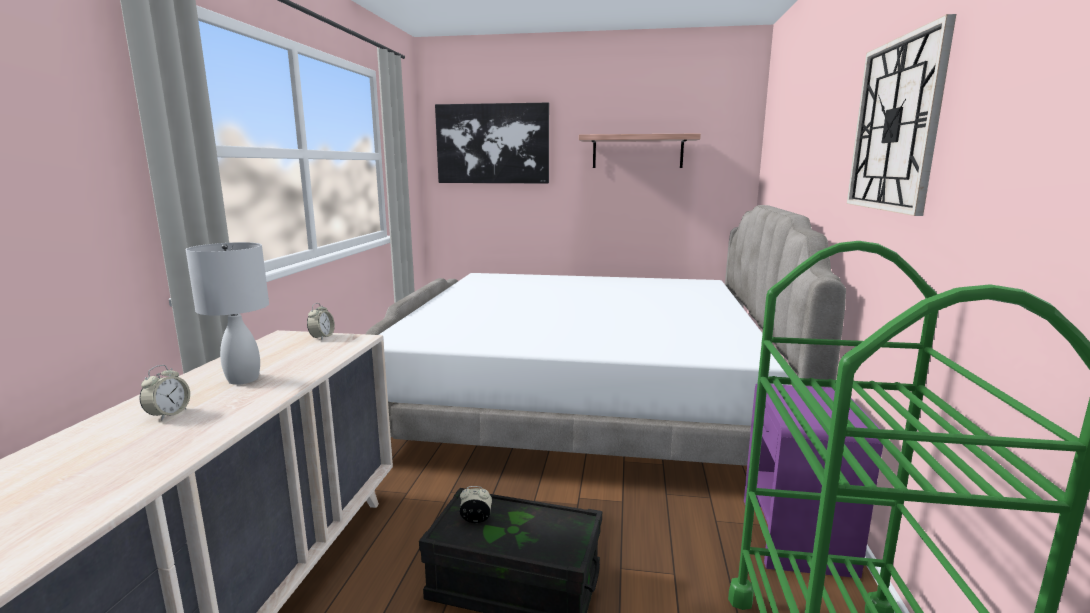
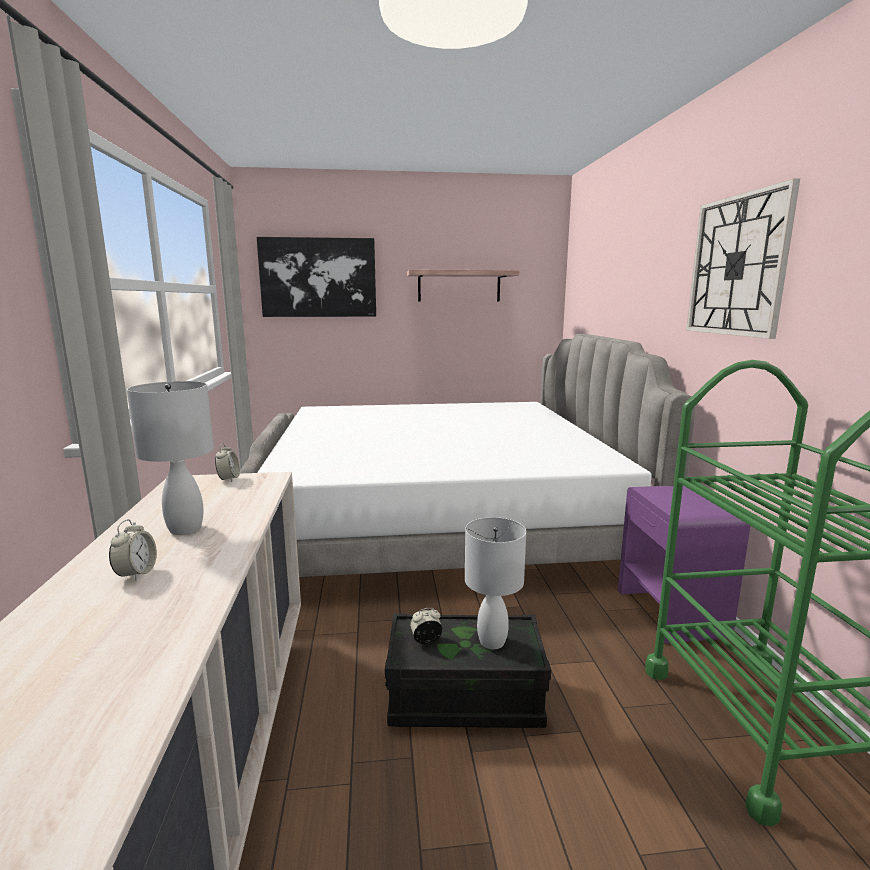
camera: 15 degrees left, 0 degrees up
(541, 531) = (491, 641): none -> white table lamp

